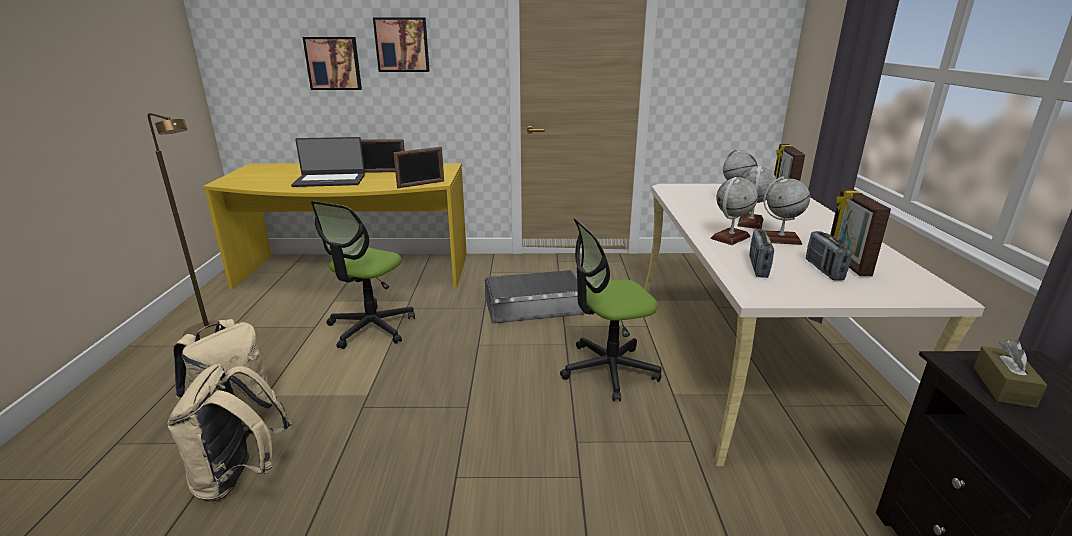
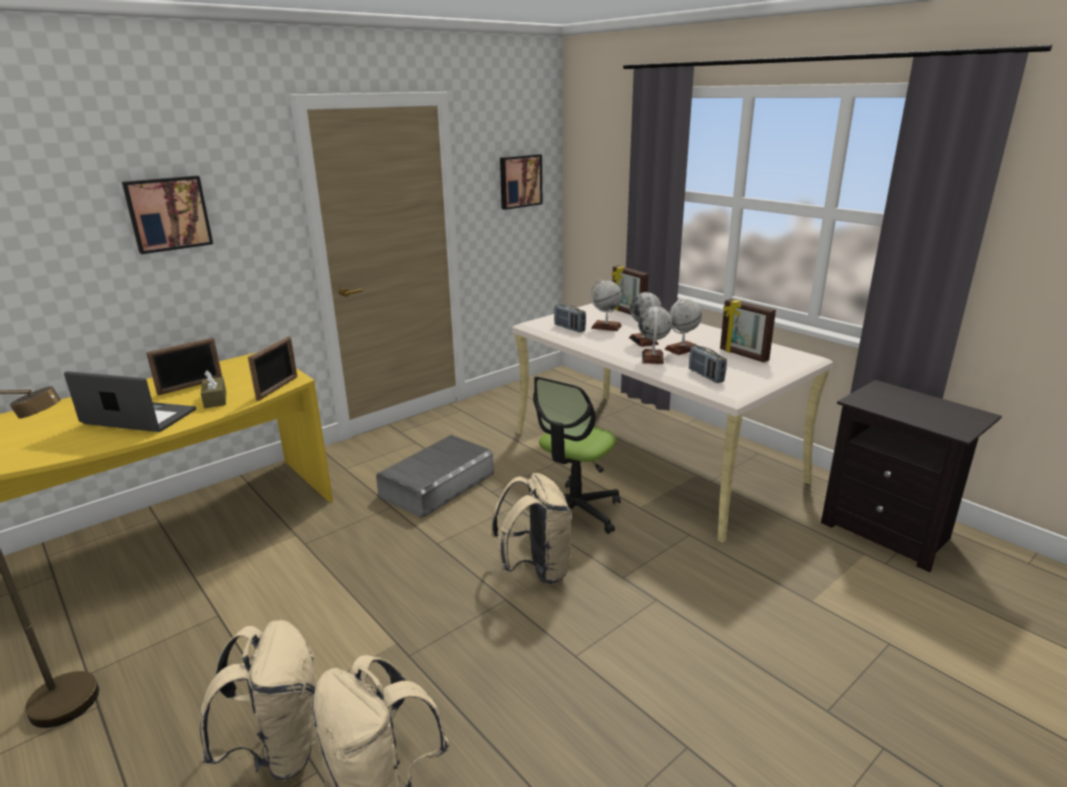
camera: 40 degrees left, 0 degrees up
(330, 180) = (138, 418): laptop -> laptop turned 120 degrees counterclockwise
(333, 63) = (62, 252): picture -> picture (519, 181)
(371, 328) = (294, 582): office chair -> none
(517, 398) = (536, 570): none -> beige backpack
(823, 270) = (740, 365): radio -> radio (569, 328)
(1003, 386) = (890, 406): brown tissue box -> brown tissue box (215, 399)

